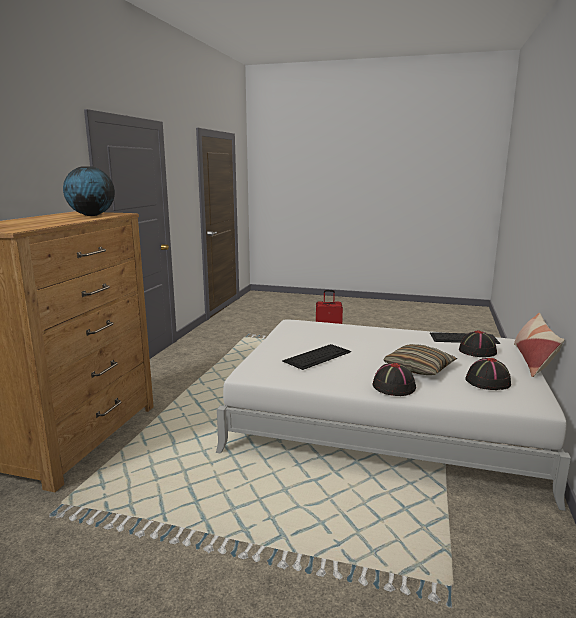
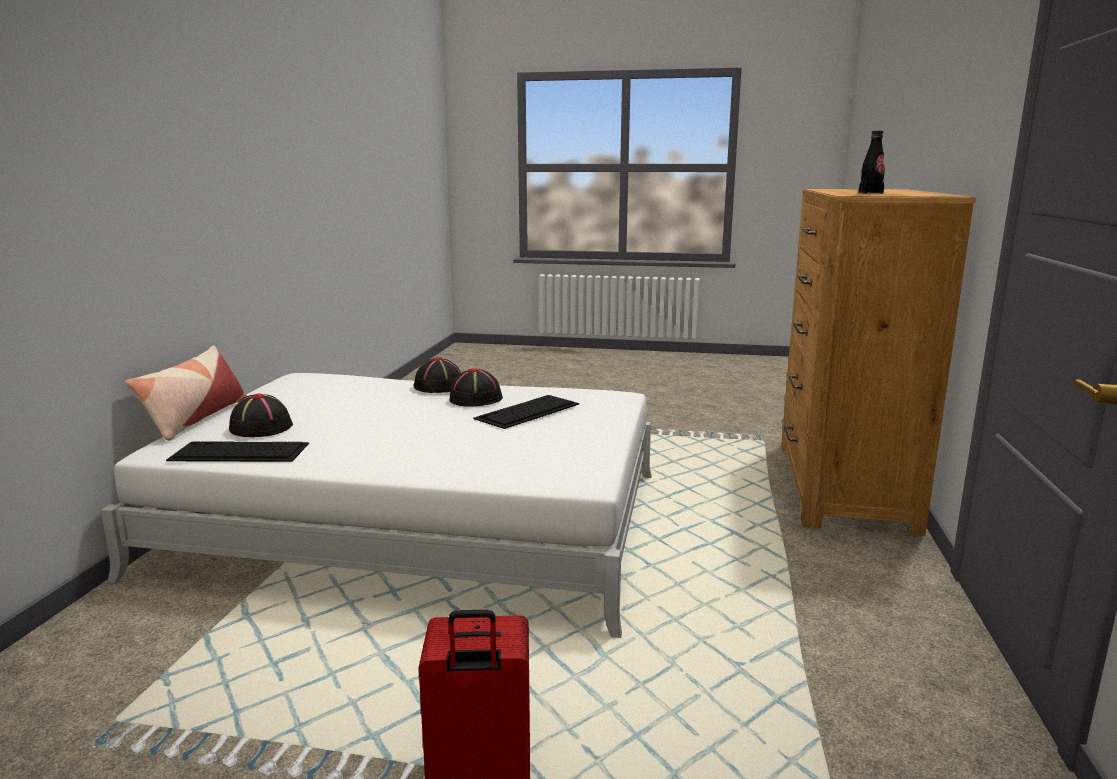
camera: 175 degrees right, 0 degrees up
(91, 215) = (870, 193): globe -> black bottle
(419, 368) = (387, 402): pillow -> none
(487, 382) = (323, 386): black hat -> black hat (476, 399)

